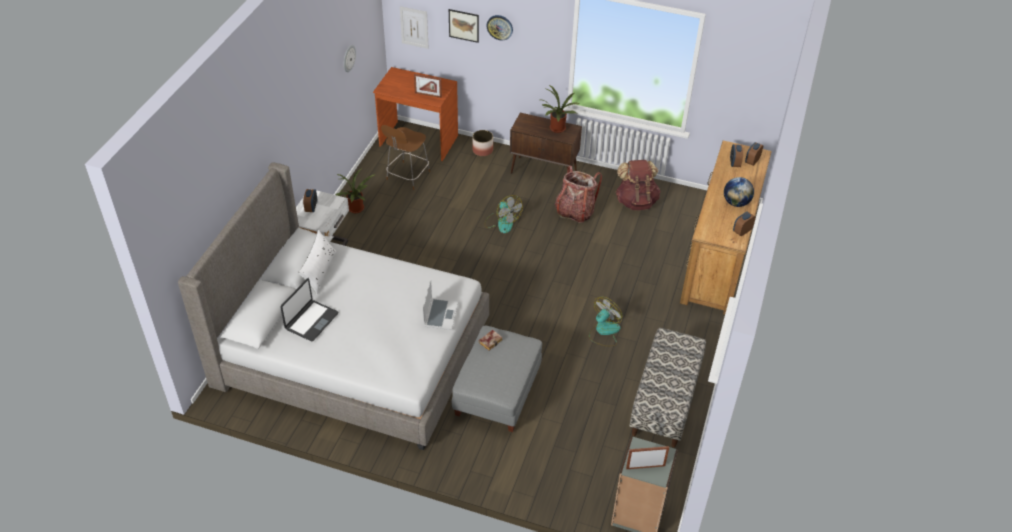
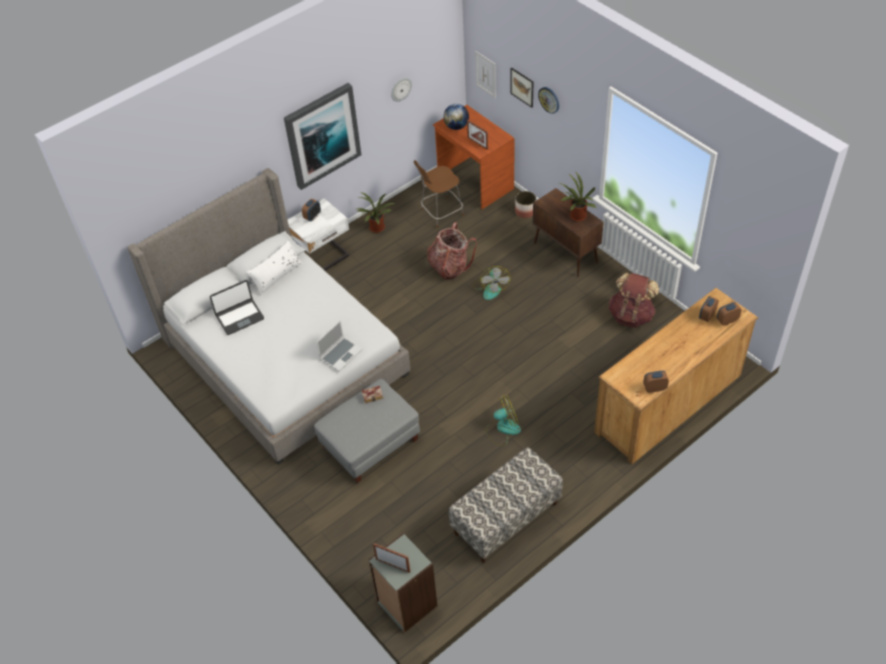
camera: 35 degrees right, 5 degrees up
(302, 118) = (322, 135): none -> picture
(575, 211) = (565, 303): backpack -> backpack (449, 267)
(736, 203) = (673, 357): globe -> globe (456, 126)

